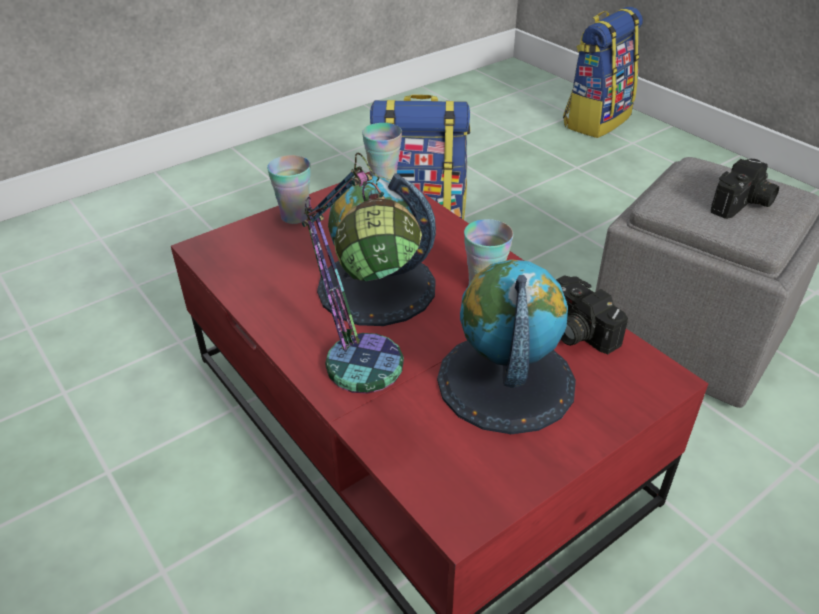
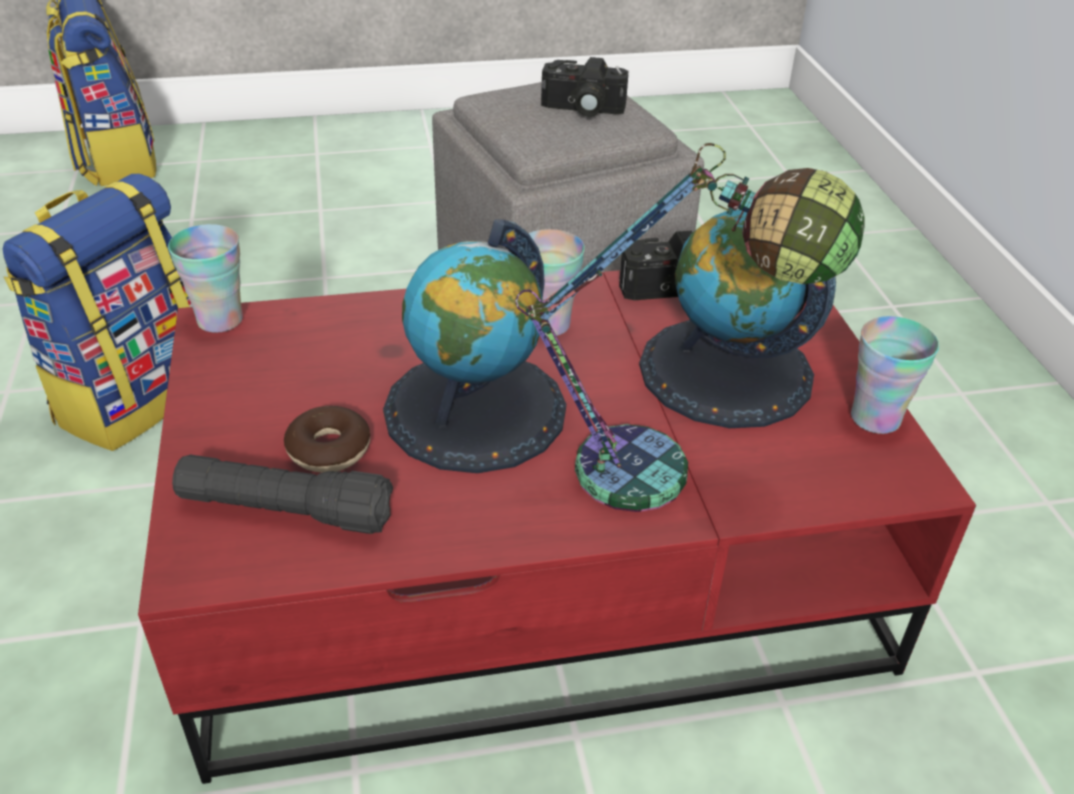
camera: 65 degrees left, 0 degrees up
(255, 257) = (286, 511): none -> black flashlight
(295, 216) = (216, 435): cup -> cup (875, 418)
(307, 252) = (329, 449): none -> donut
(743, 205) = (581, 109): camera -> camera turned 120 degrees clockwise

